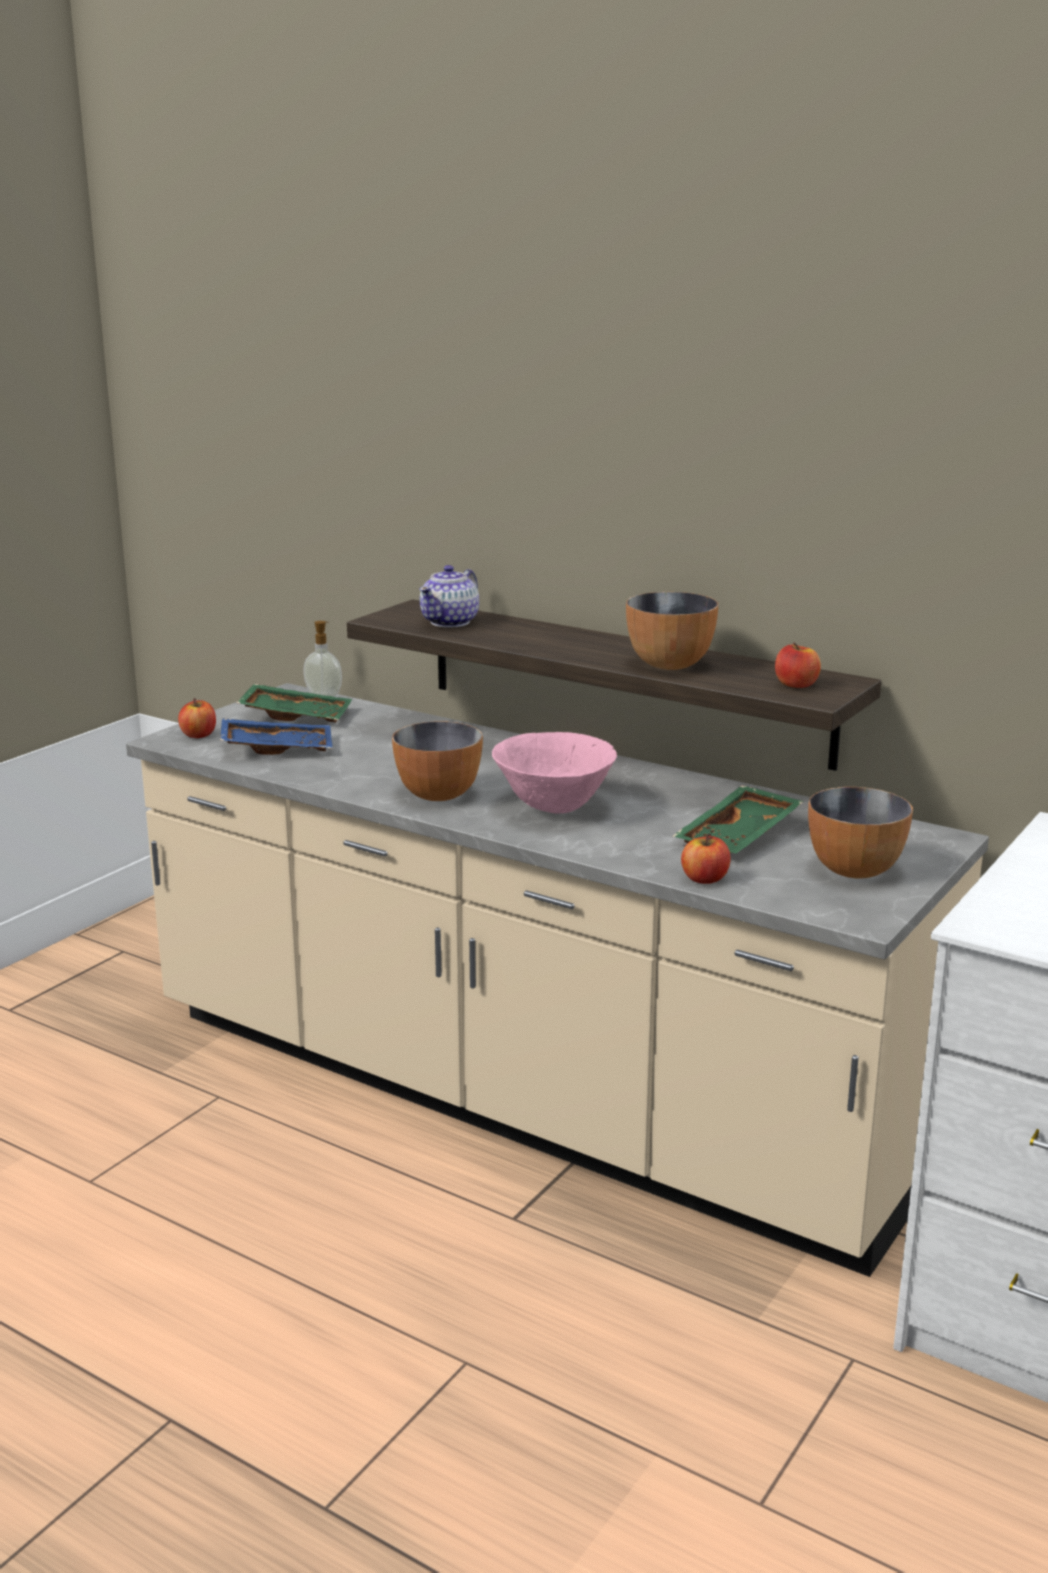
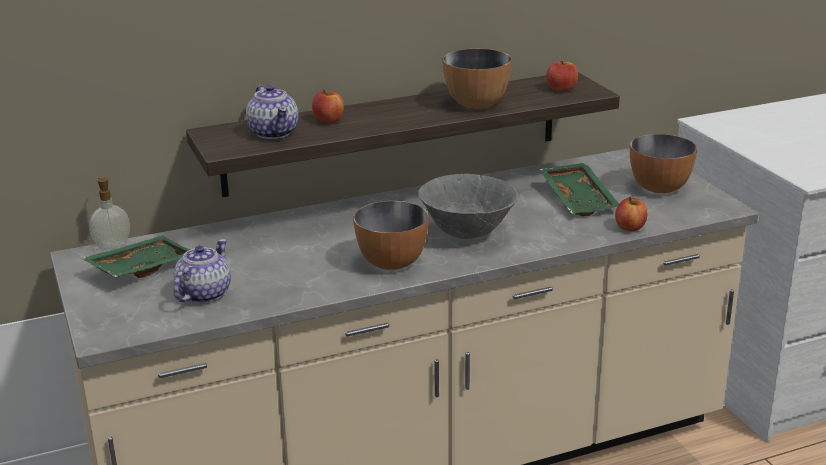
camera: 55 degrees left, 5 degrees up
(198, 735) = (116, 319): apple -> apple (328, 120)
(277, 748) = (203, 294): blue tray -> teapot
(554, 808) = (466, 234): pink bowl -> grey bowl

